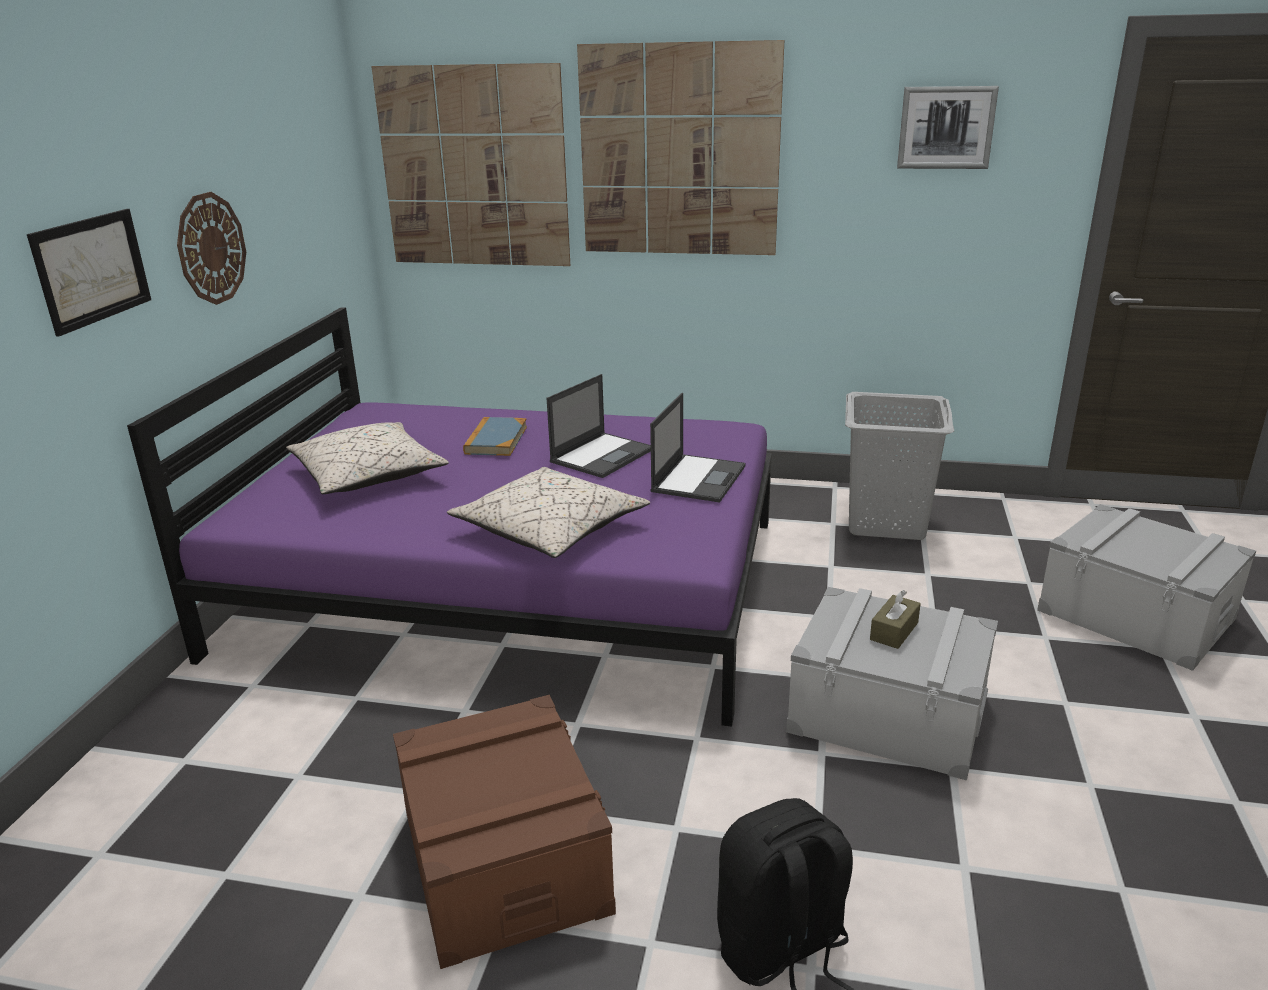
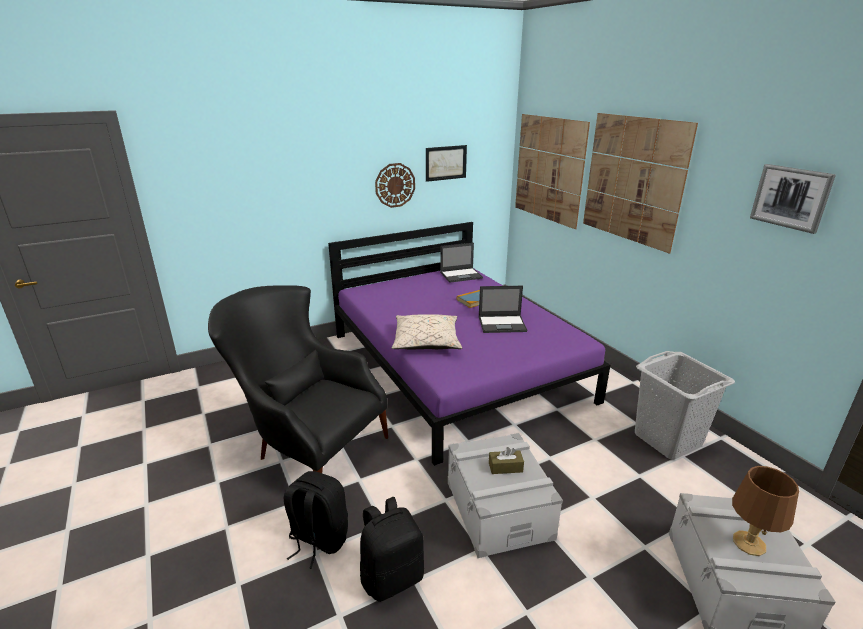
camera: 50 degrees right, 0 degrees up
(92, 269) = (329, 185): picture -> picture (446, 163)
(368, 475) = (416, 293): beige pillow -> none
(503, 860) = (307, 447): brown storage box -> black armchair
(698, 478) = (517, 352): laptop -> laptop (461, 275)
(940, 891) = (392, 577): none -> black backpack
(1154, 547) = (749, 542): none -> brown table lamp

